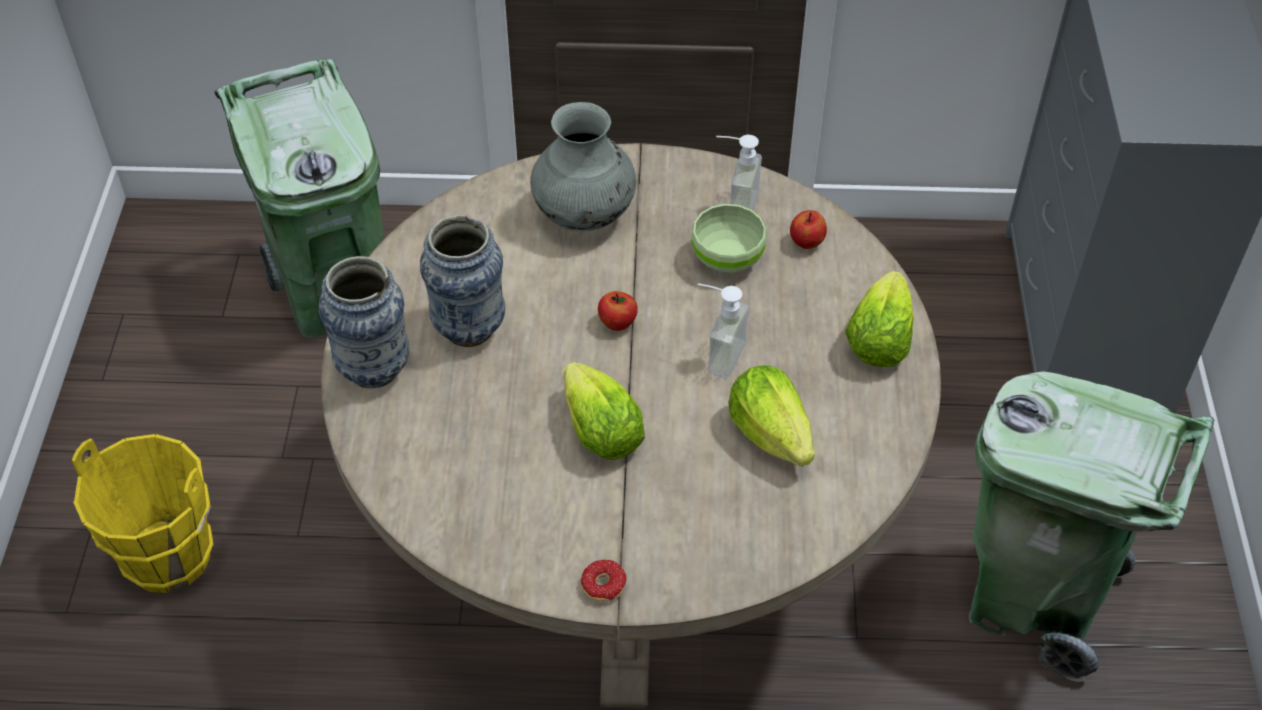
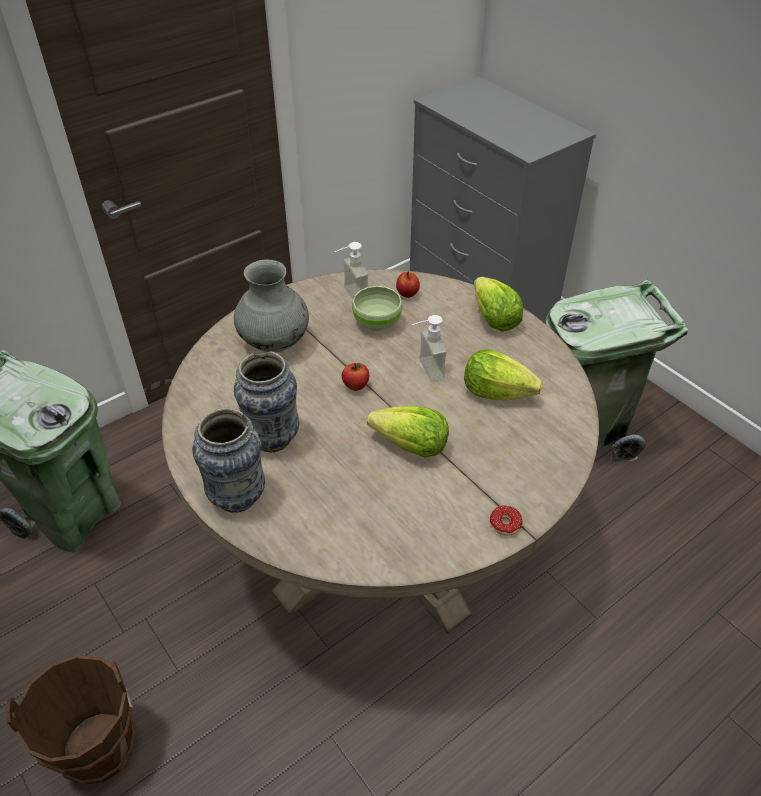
camera: 40 degrees left, 5 degrees down
(168, 559) = (100, 749): yellow bucket -> brown bucket

